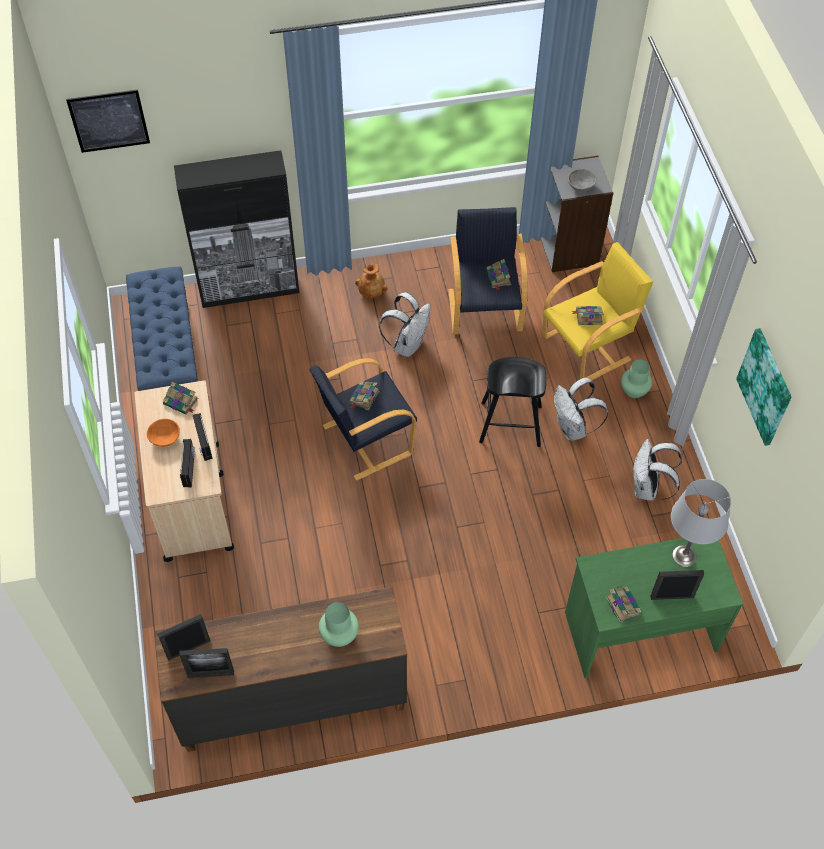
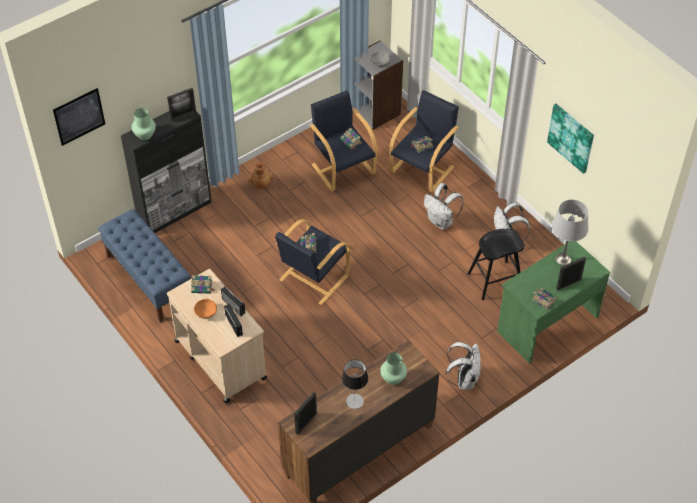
camera: 25 degrees left, 5 degrees down
(211, 674) = (329, 431): picture frame -> picture frame (183, 117)
(269, 645) = (354, 401): none -> table lamp
(407, 344) = (305, 209): white backpack -> white backpack (464, 379)
(510, 424) = (400, 233): black stool -> black stool (494, 280)
(588, 348) = (423, 169): yellow armchair -> black armchair
(633, 390) = (466, 184): green vase -> green vase (144, 135)

